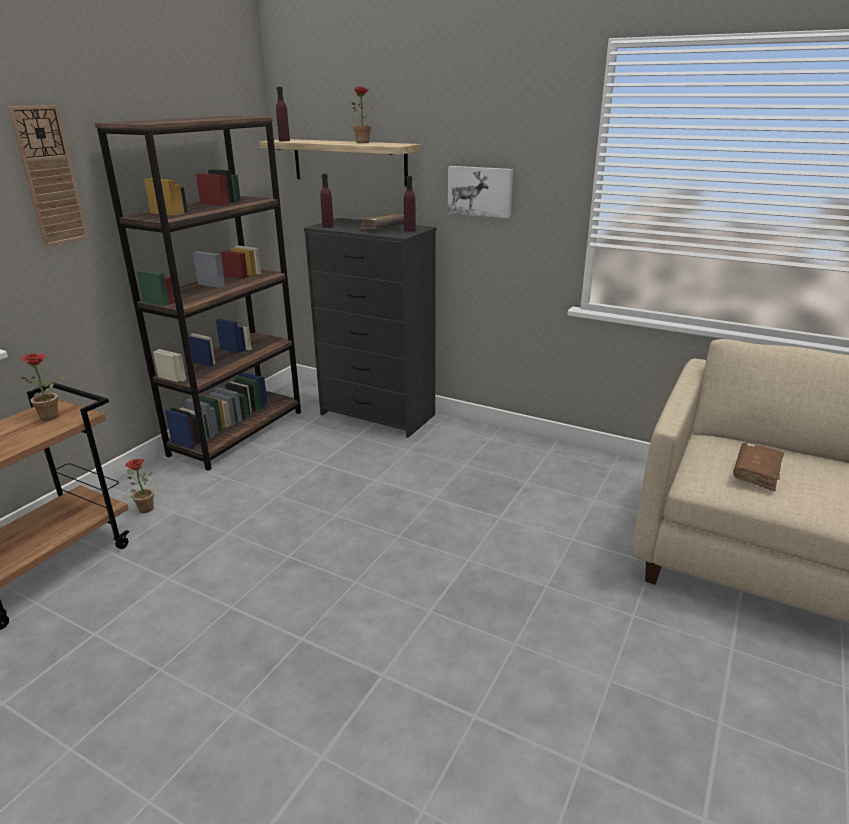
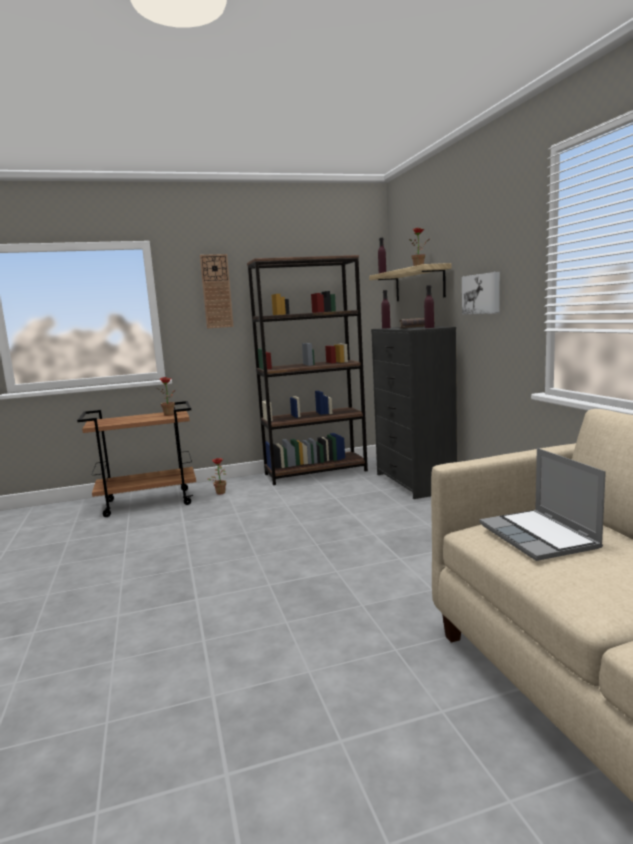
camera: 45 degrees right, 15 degrees down
(756, 473) = (540, 537): brown book -> laptop

